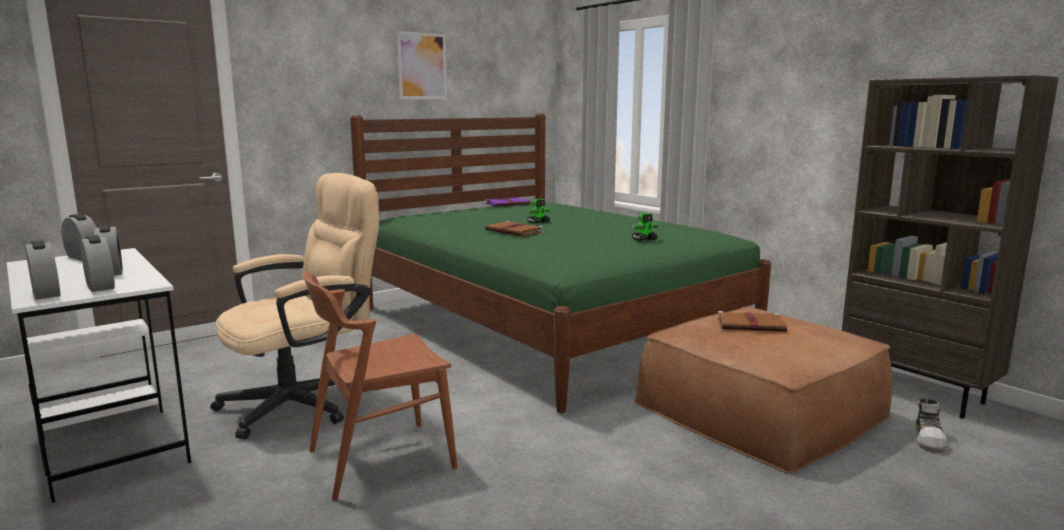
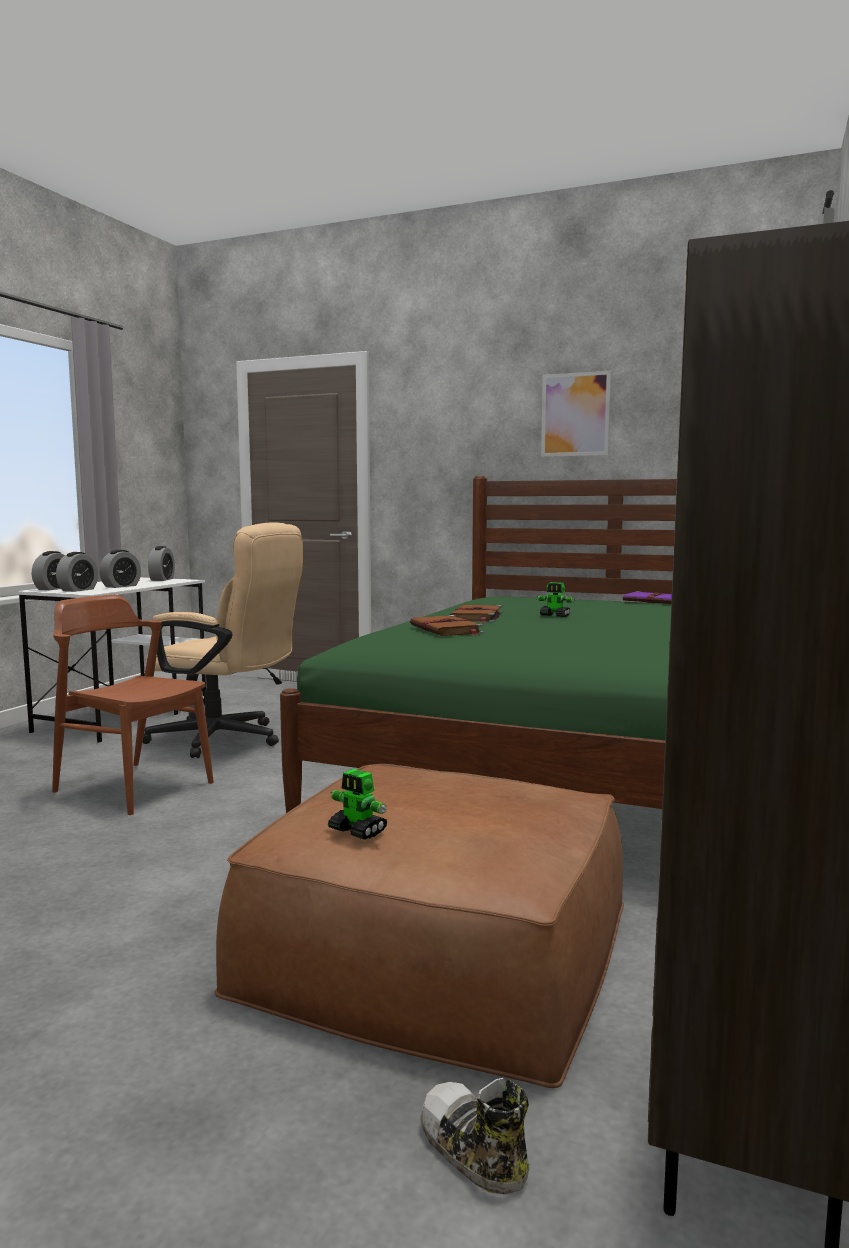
camera: 60 degrees right, 5 degrees down
(644, 239) = (543, 647): toy robot -> toy robot (358, 831)
(752, 325) = (455, 795): brown book -> brown book (446, 630)
(929, 440) = (472, 1151): shoe -> shoe turned 60 degrees clockwise

